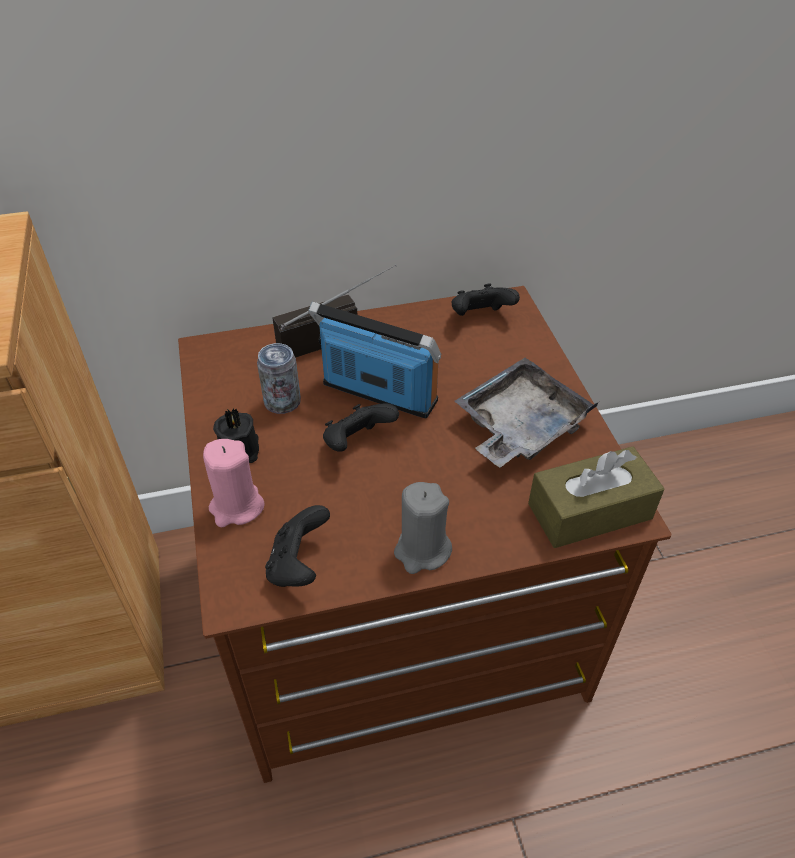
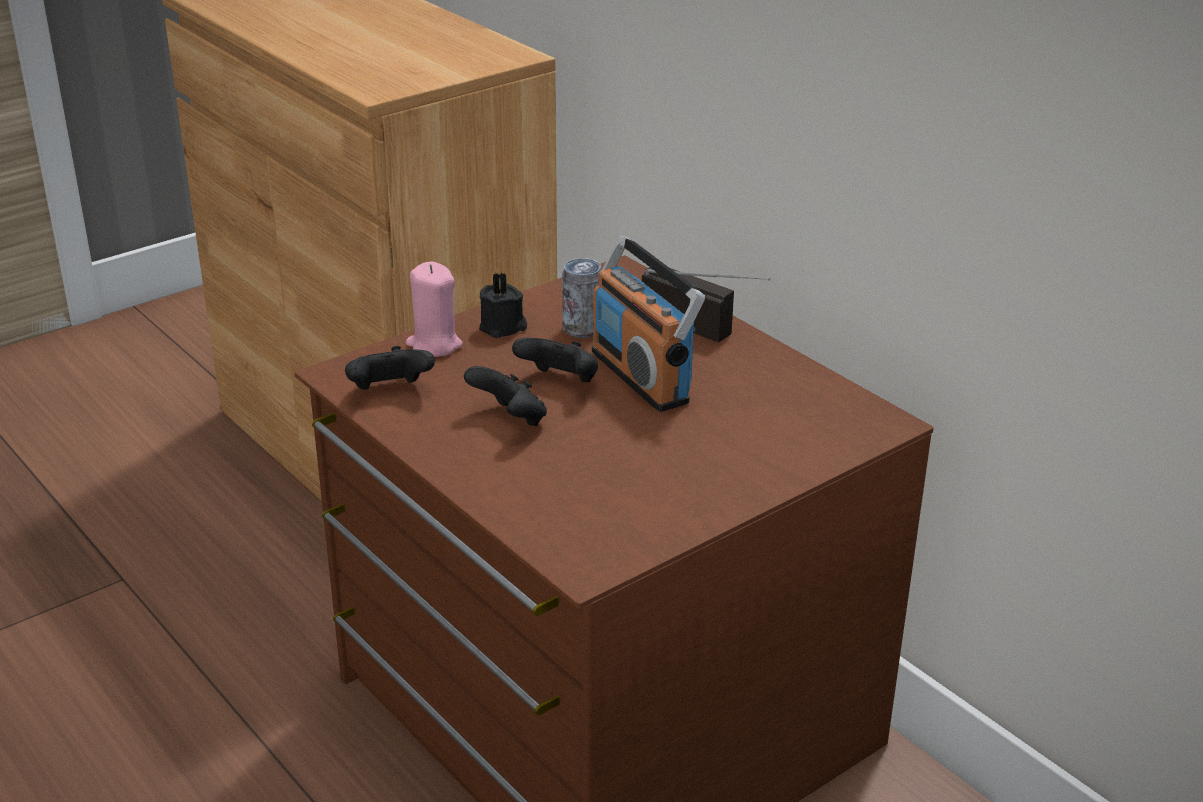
camera: 65 degrees right, 15 degrees down
(379, 394) = (641, 376): radio -> radio turned 150 degrees clockwise
(422, 550) = (447, 449): grey candle -> none
(480, 317) = (832, 408): black game controller -> black game controller (510, 419)
(519, 426) = (666, 471): grey tray -> none
(590, 511) = (572, 540): brown tissue box -> none

